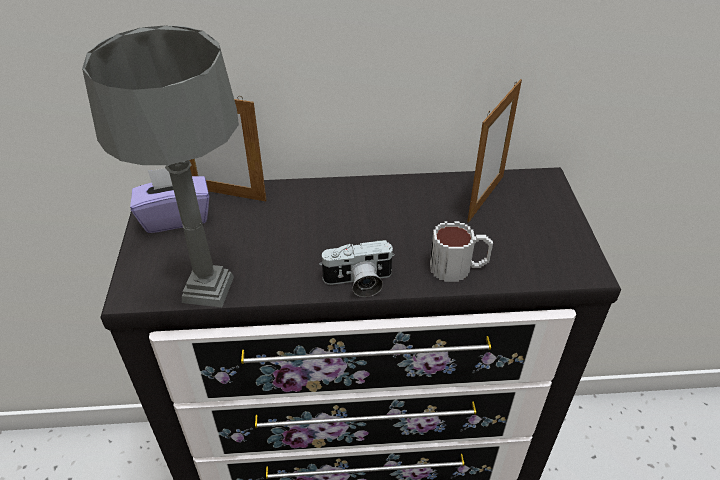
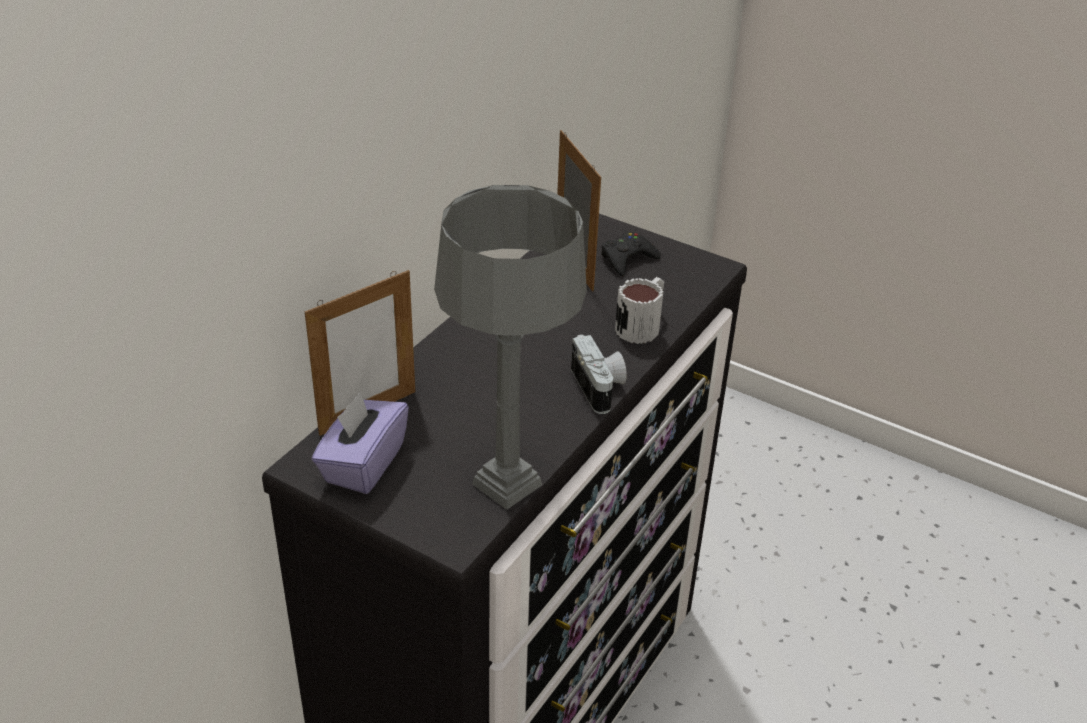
camera: 55 degrees left, 5 degrees down
(358, 282) = (600, 388): camera -> camera turned 45 degrees counterclockwise
(530, 219) = (627, 259): none -> black game controller

